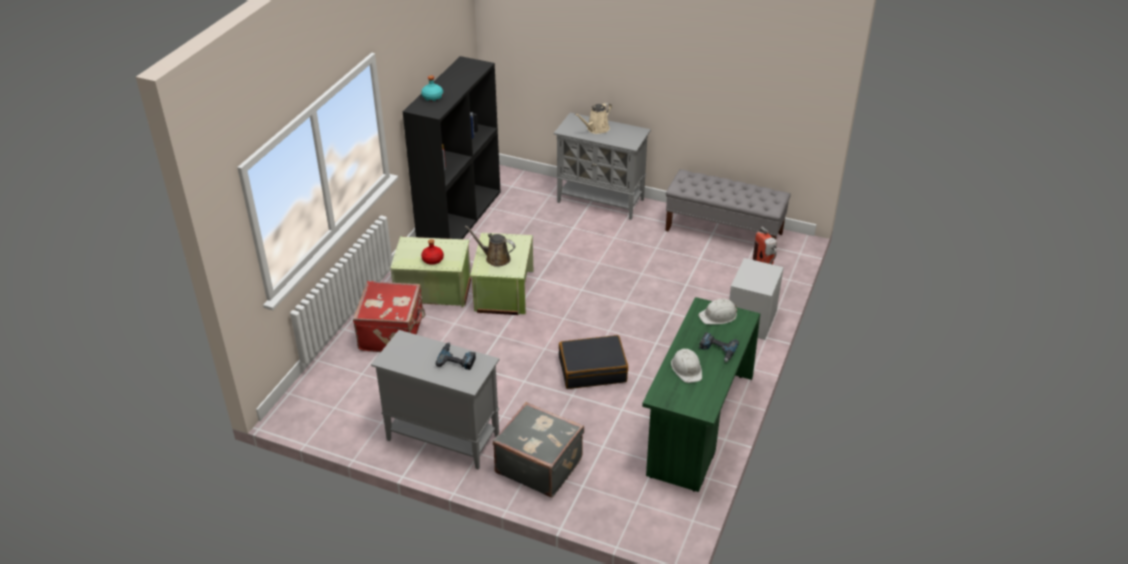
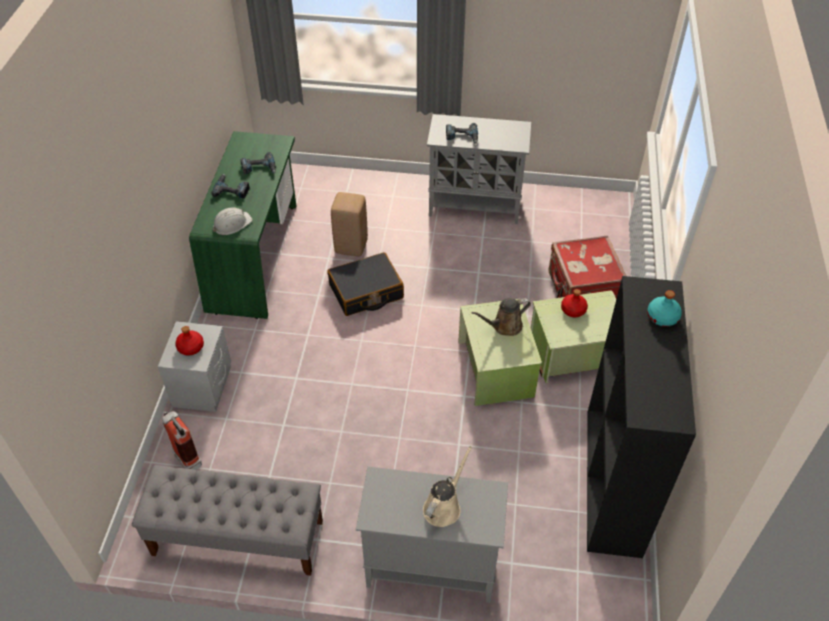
camera: 165 degrees right, 10 degrees up
(495, 258) = (504, 326): brown watering can -> brown watering can turned 150 degrees clockwise
(539, 465) = (386, 200): grey suitcase -> none
(594, 416) = (351, 247): none -> beige stool
(687, 368) = (259, 168): white hard hat -> power drill
(757, 275) = (190, 347): none -> red bottle

